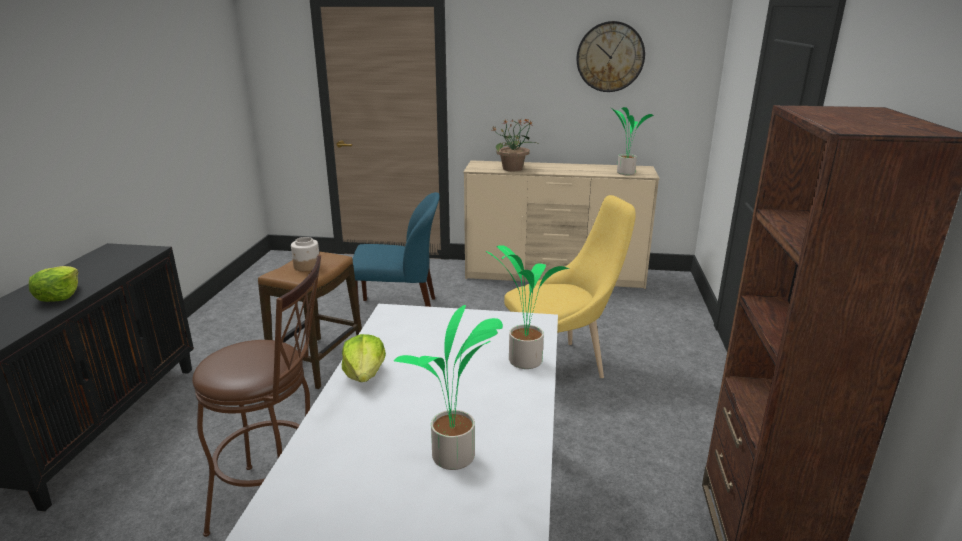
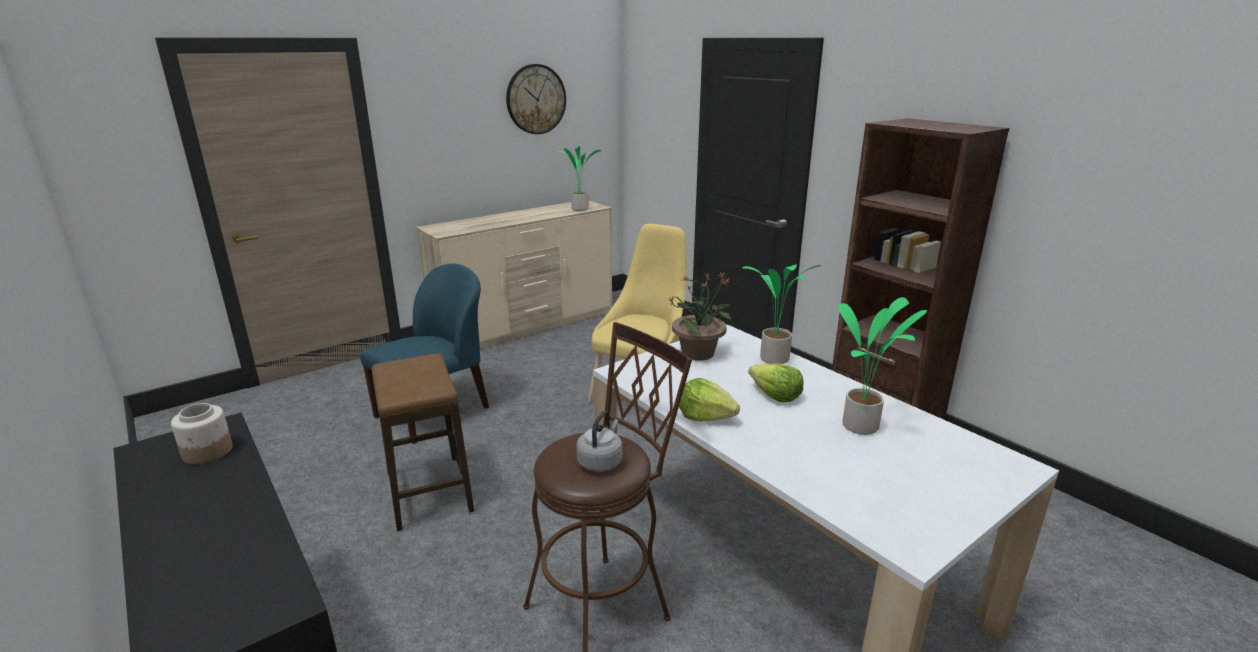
camera: 45 degrees left, 0 degrees up
(59, 296) = (230, 518): lettuce -> lettuce (775, 396)
(242, 365) = (601, 461): none -> grey kettle
(307, 266) = (413, 378): jar -> jar (208, 452)
(513, 169) = (479, 225): potted plant -> potted plant (699, 353)

